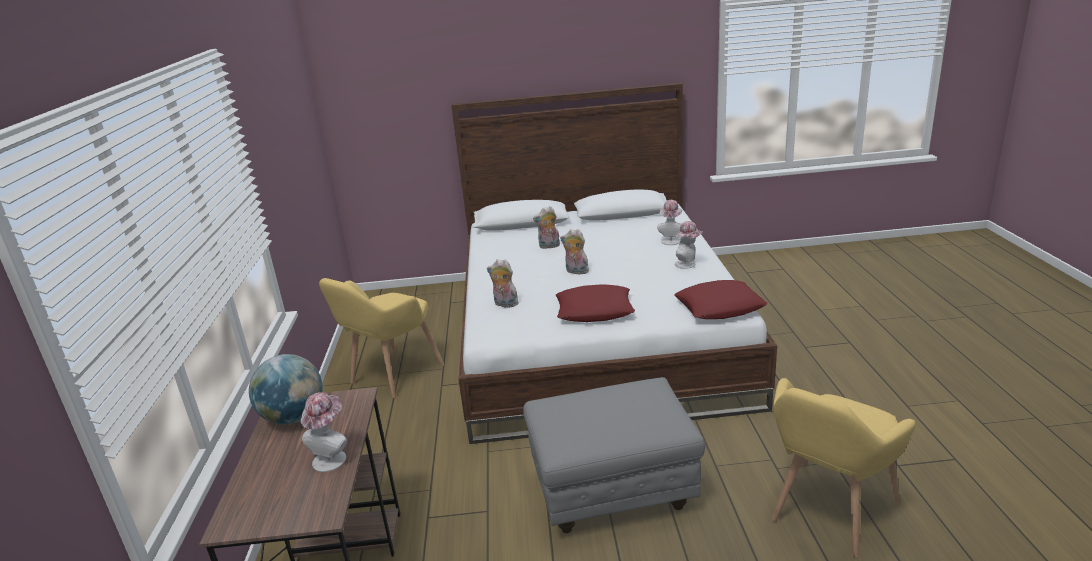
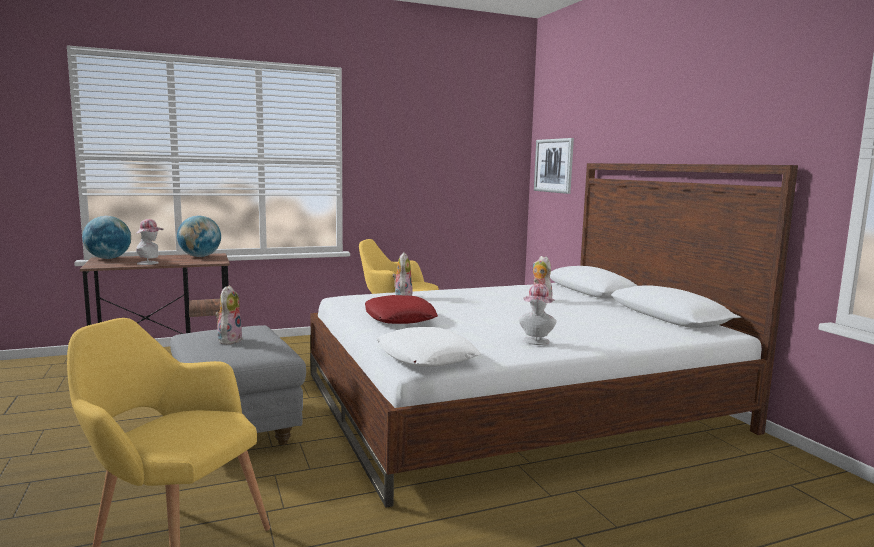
camera: 70 degrees right, 15 degrees down
(240, 515) = (108, 258): none -> globe
(375, 113) = (553, 165): none -> picture
(576, 271) = (482, 308): plush toy -> plush toy (229, 340)
(671, 240) = (606, 335): hat -> none
(719, 307) = (426, 357): red pillow -> white pillow

